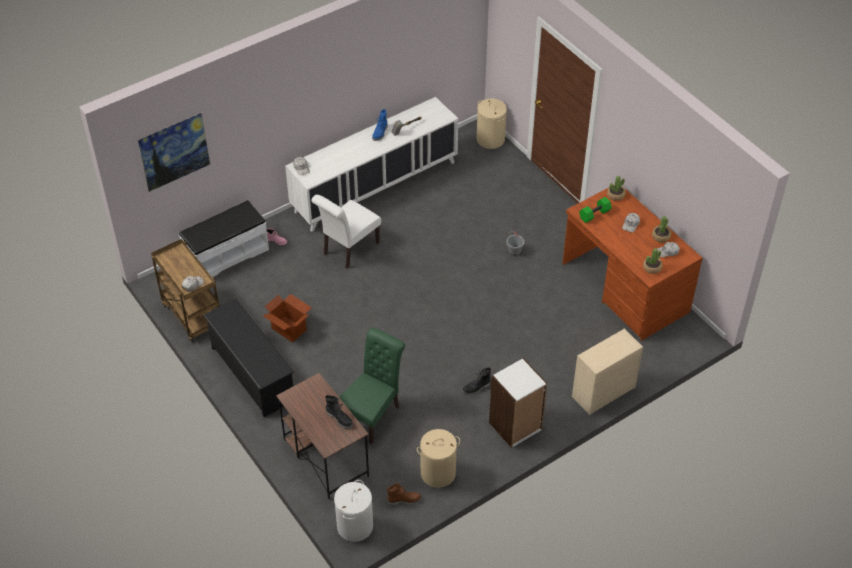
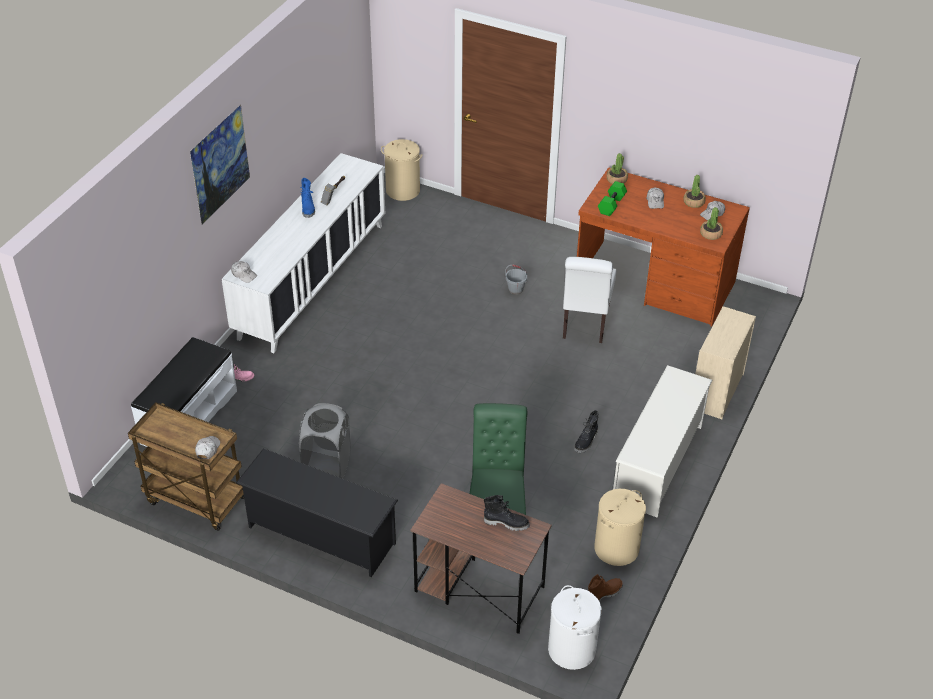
camera: 30 degrees left, 5 degrees down
(177, 165) = (117, 308): picture -> picture (223, 183)
(289, 329) = (327, 467): cardboard box -> grey laundry basket
(348, 250) = (332, 356): white chair -> white chair (584, 324)
(515, 426) = (658, 463): white bookcase -> white shoe rack

